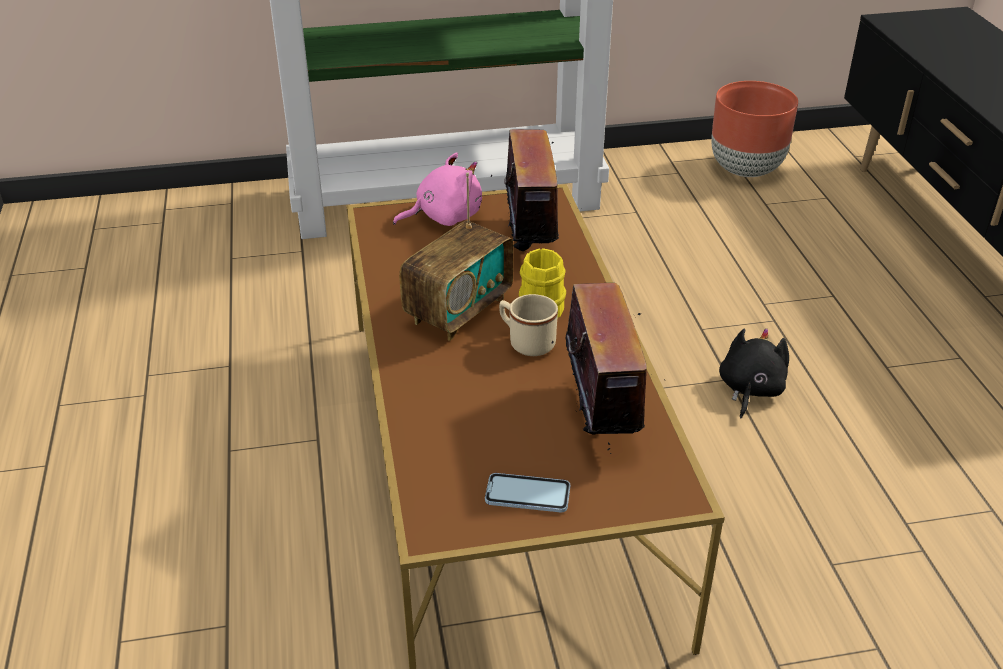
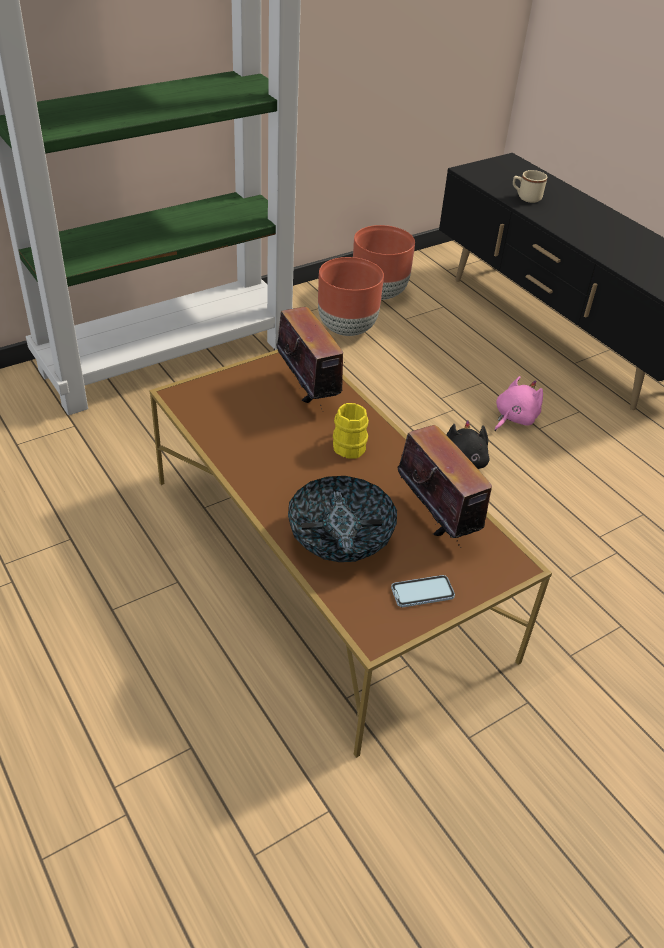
camera: 25 degrees left, 5 degrees up
(444, 217) = (233, 385): pink plush toy -> pink plush toy (514, 418)
(458, 310) = (290, 462): radio -> none
(462, 408) = (340, 539): none -> bowl
(526, 342) = (353, 476): beige mug -> beige mug (526, 198)
(682, 203) = (347, 328): none -> brown planter

